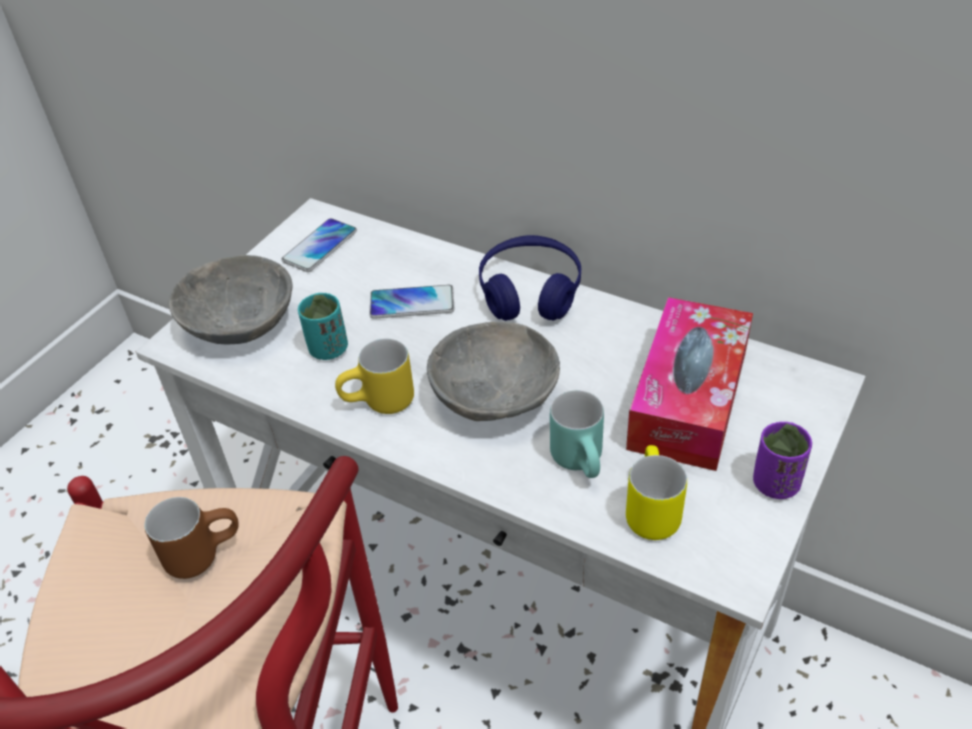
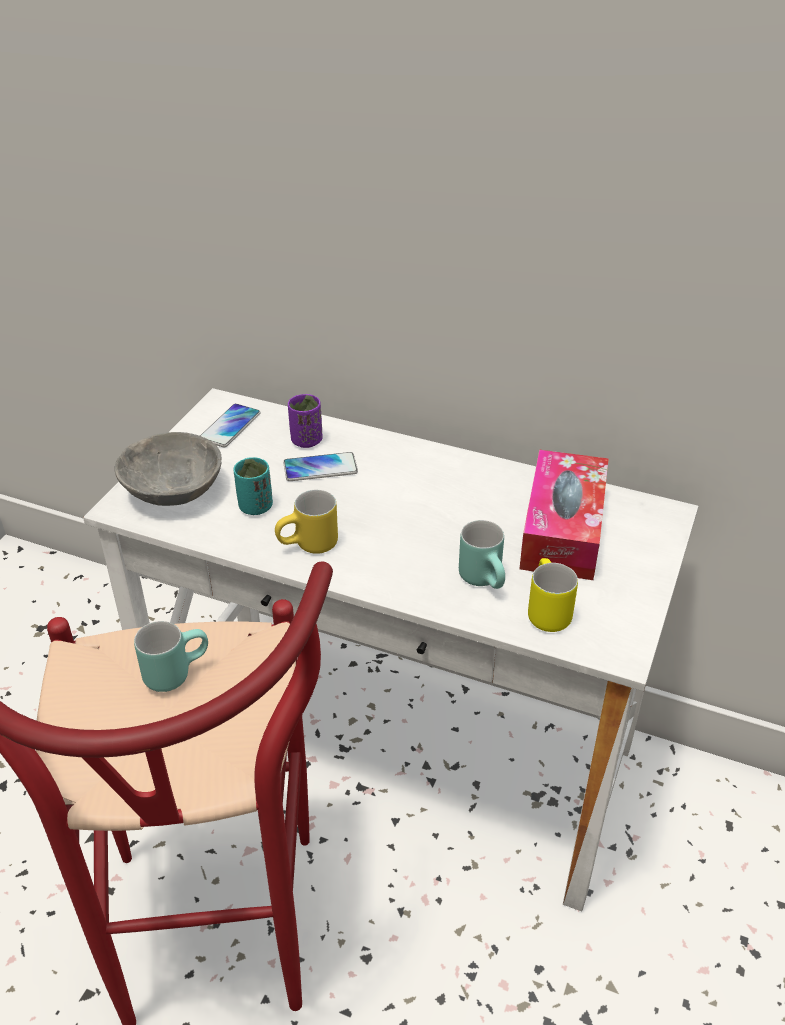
camera: 10 degrees left, 5 degrees down
(203, 551) = (175, 671): brown mug -> turquoise mug
(496, 399) = (407, 538): grey bowl -> none
(530, 291) = (419, 455): blue headphones -> none
(775, 483) = (640, 586): purple cup -> purple cup (306, 441)

